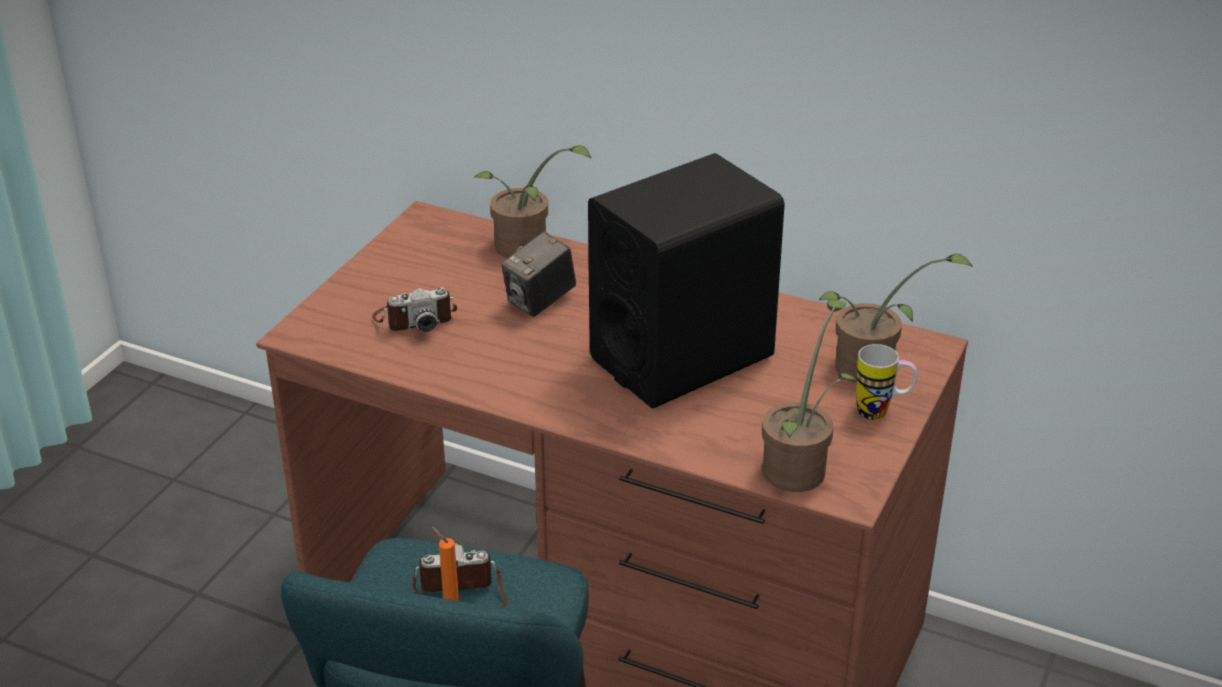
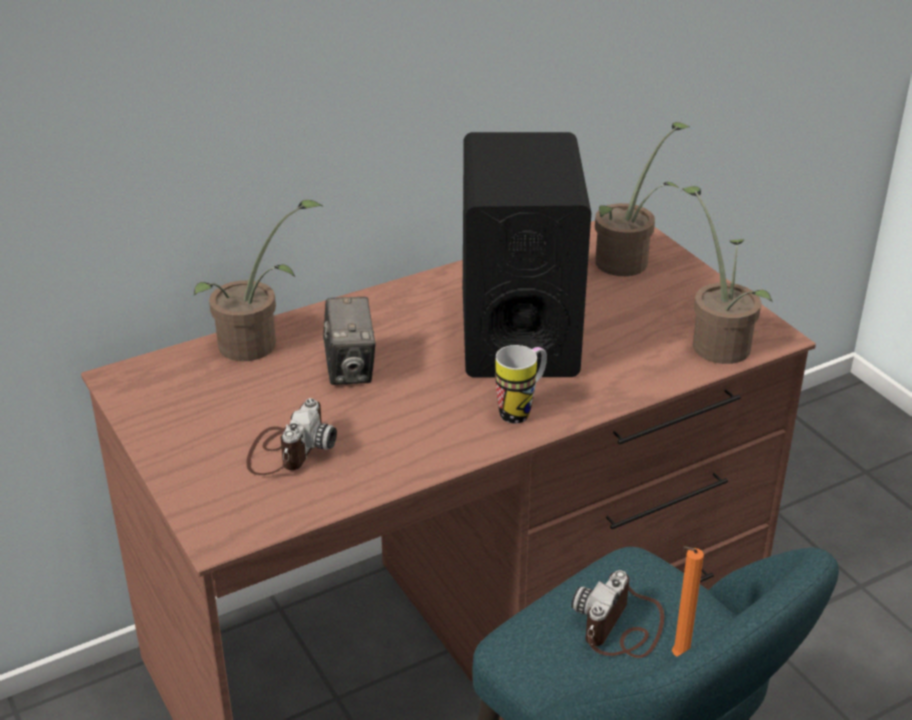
camera: 55 degrees left, 0 degrees up
(882, 412) = (685, 279): mug -> mug (521, 410)

